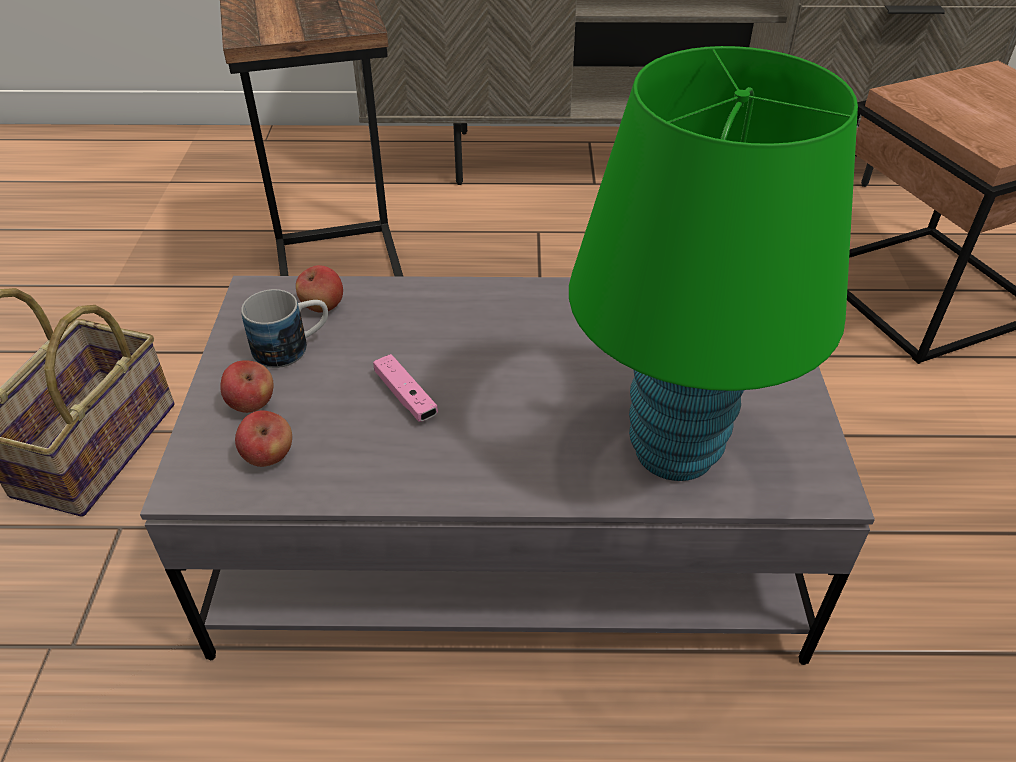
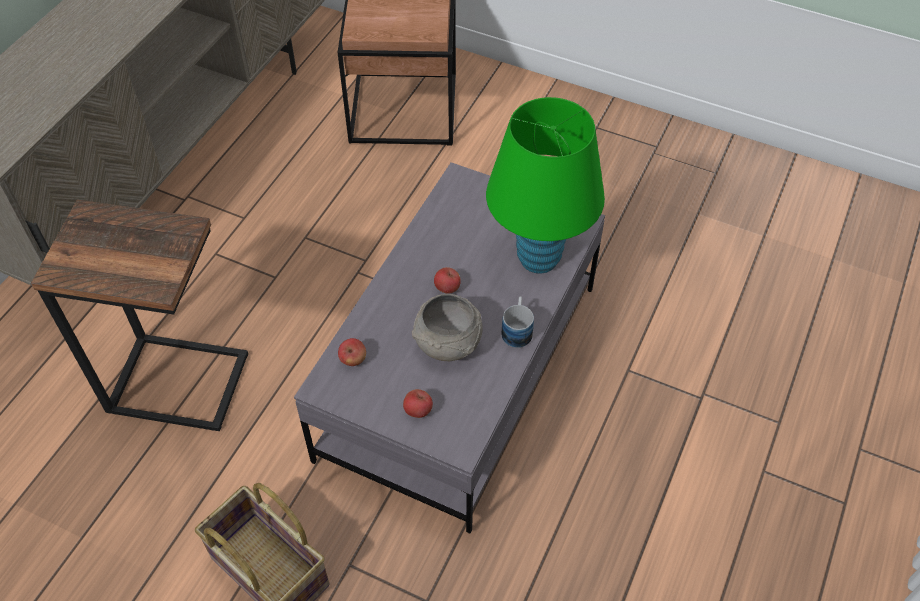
camera: 65 degrees left, 10 degrees up
(269, 456) = (460, 411): apple -> apple (447, 288)
(293, 347) = (382, 382): mug -> mug (517, 329)
(405, 396) = (449, 344): pink game controller -> grey bowl

